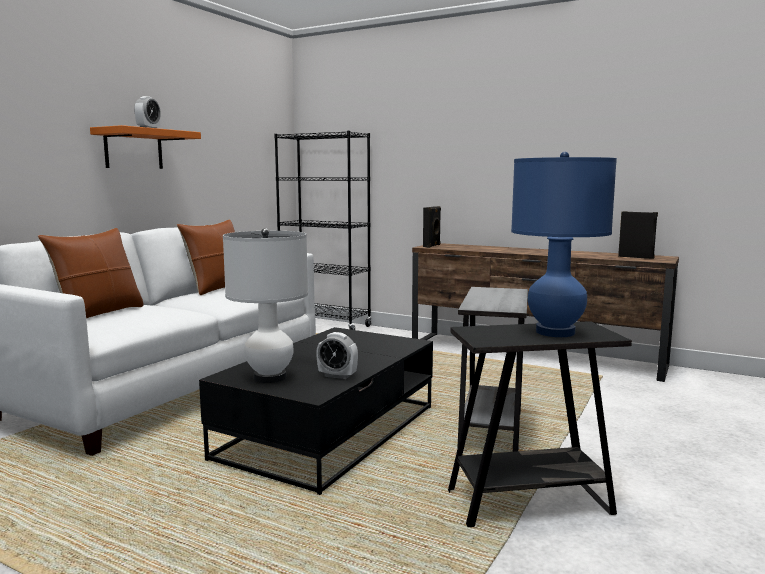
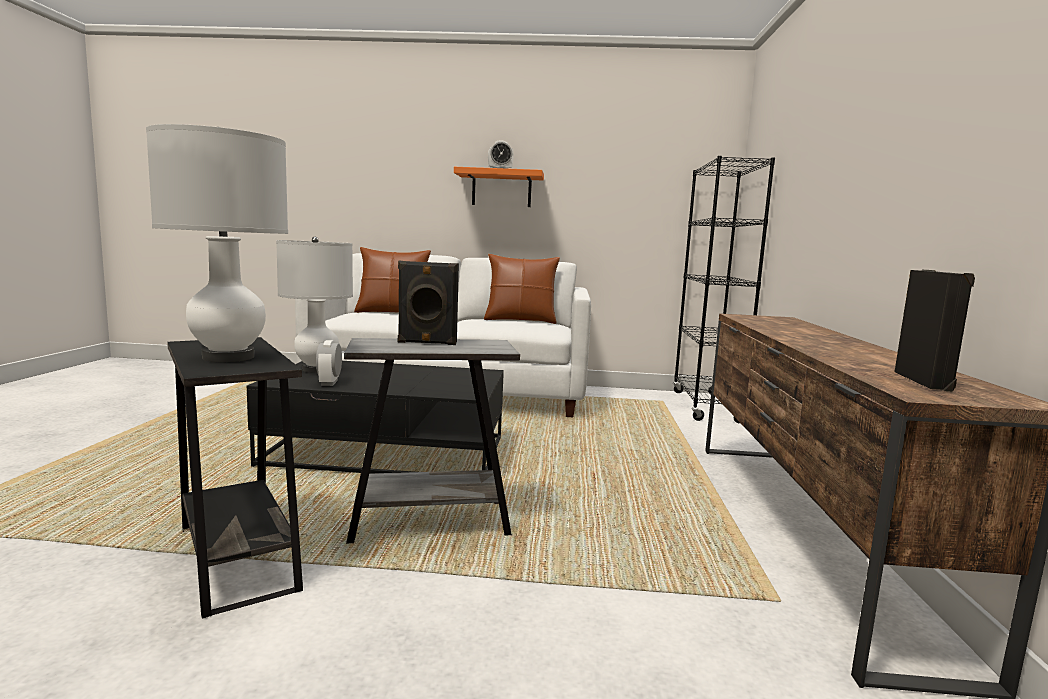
camera: 65 degrees right, 0 degrees up
(432, 246) = (752, 316): black speaker -> black speaker (427, 343)
(555, 332) = (228, 357): blue table lamp -> white table lamp

